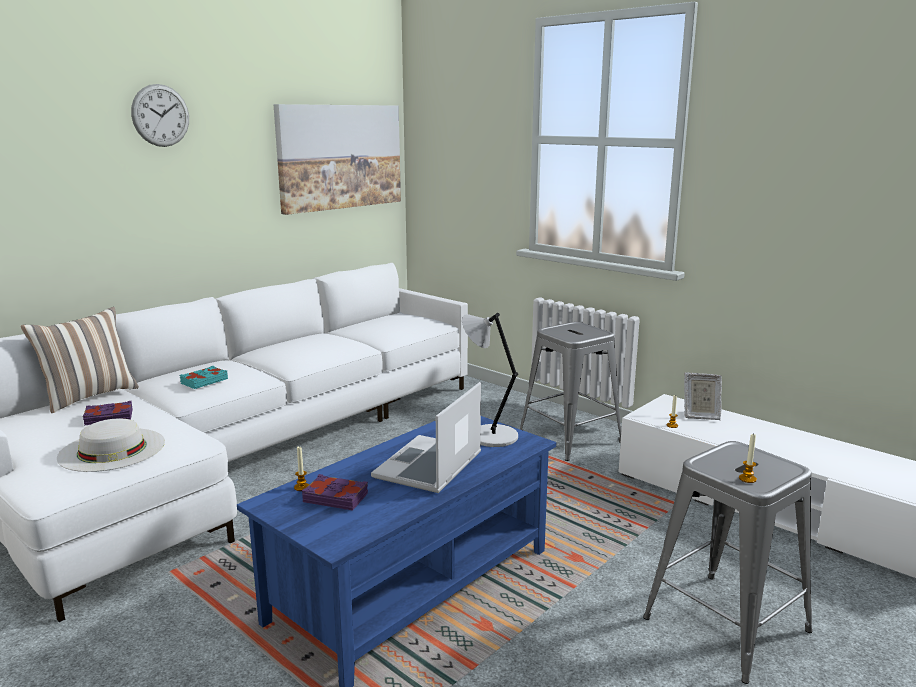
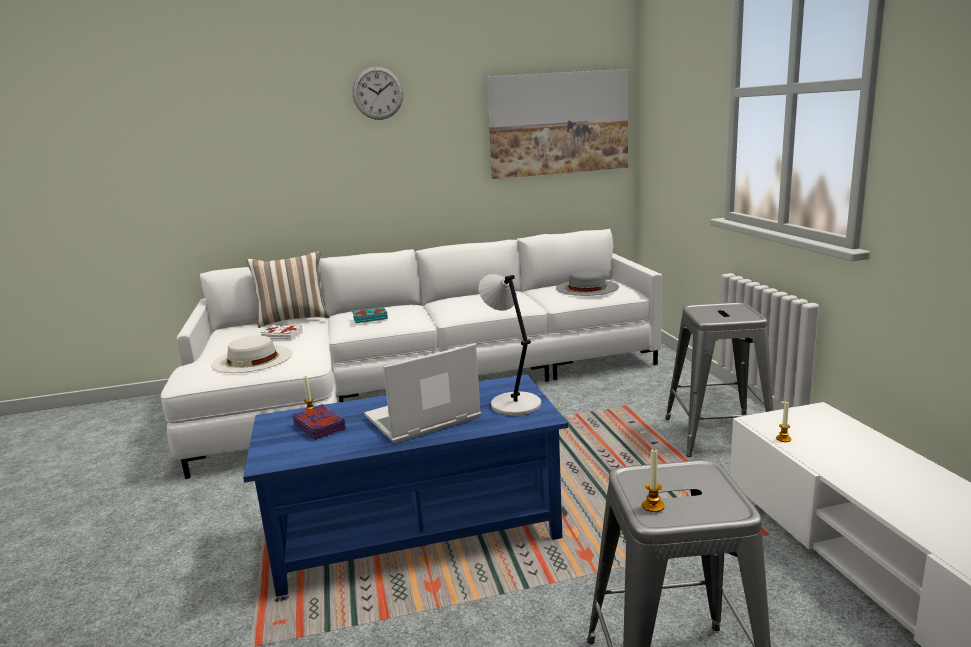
camera: 35 degrees right, 0 degrees up
(109, 418) = (282, 336): purple book -> white book
(398, 322) = (587, 287): none -> grey hat
(700, 415) = (838, 435): picture frame -> none

